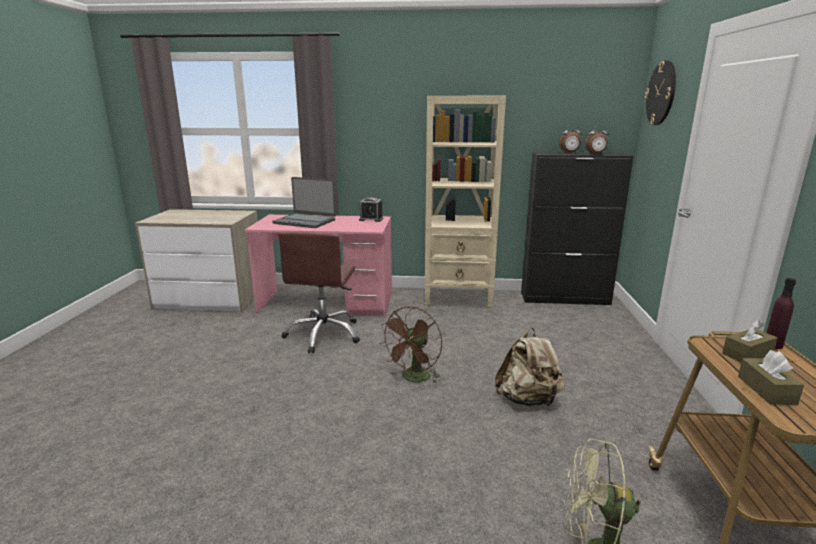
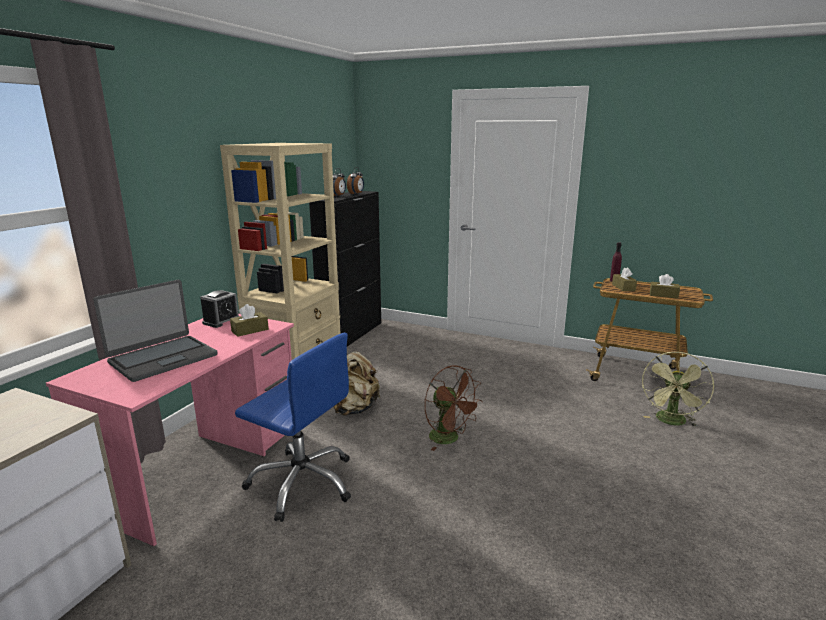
camera: 70 degrees left, 0 degrees up
(324, 334) = (302, 482): brown office chair -> blue office chair
(360, 226) = (250, 330): none -> brown tissue box
(528, 400) = (507, 396): beige backpack -> beige backpack (355, 408)
(661, 93) = (389, 138): wall clock -> none

